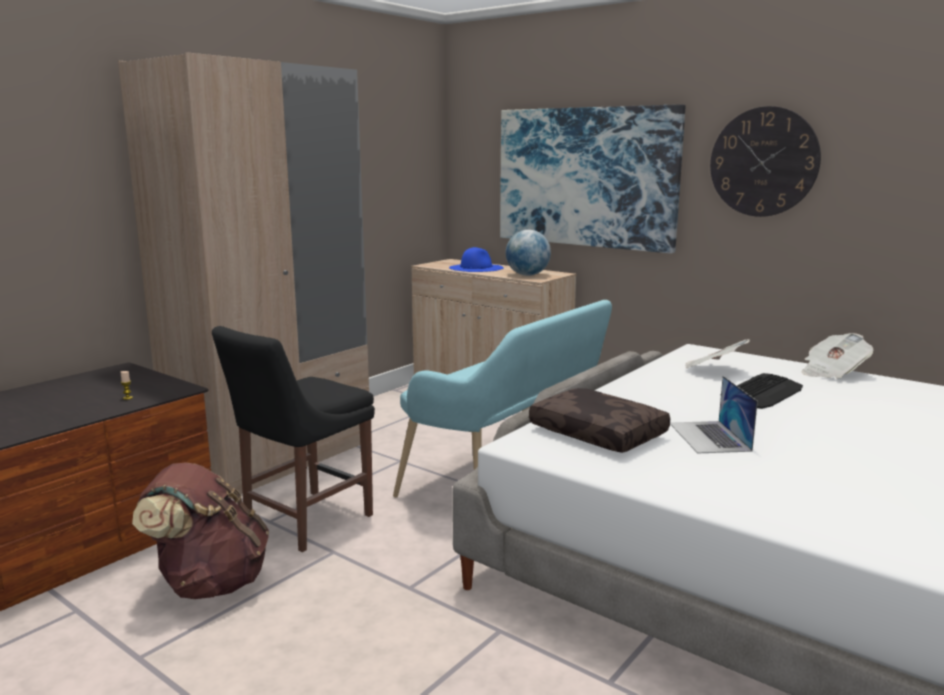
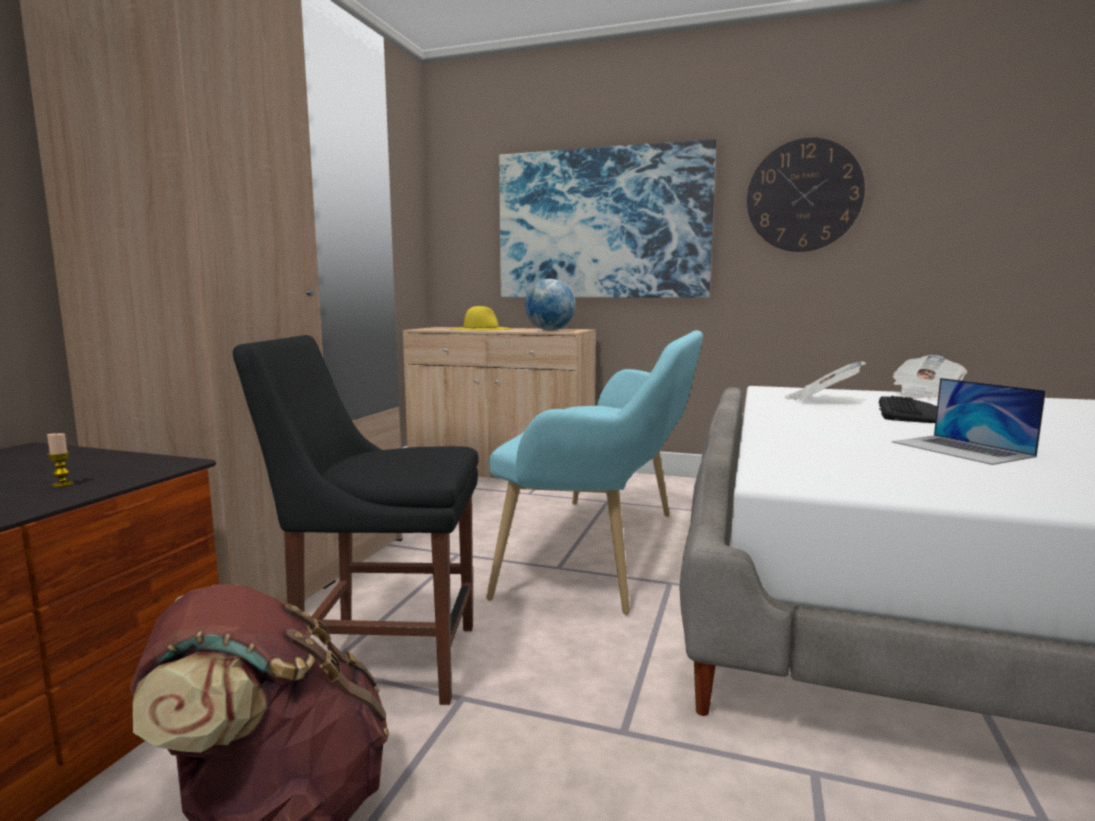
camera: 20 degrees left, 5 degrees down
(303, 522) = (381, 659): black chair -> black chair turned 75 degrees clockwise
(476, 268) = (481, 329): blue hat -> yellow hat
(599, 433) = (845, 458): brown pillow -> none

